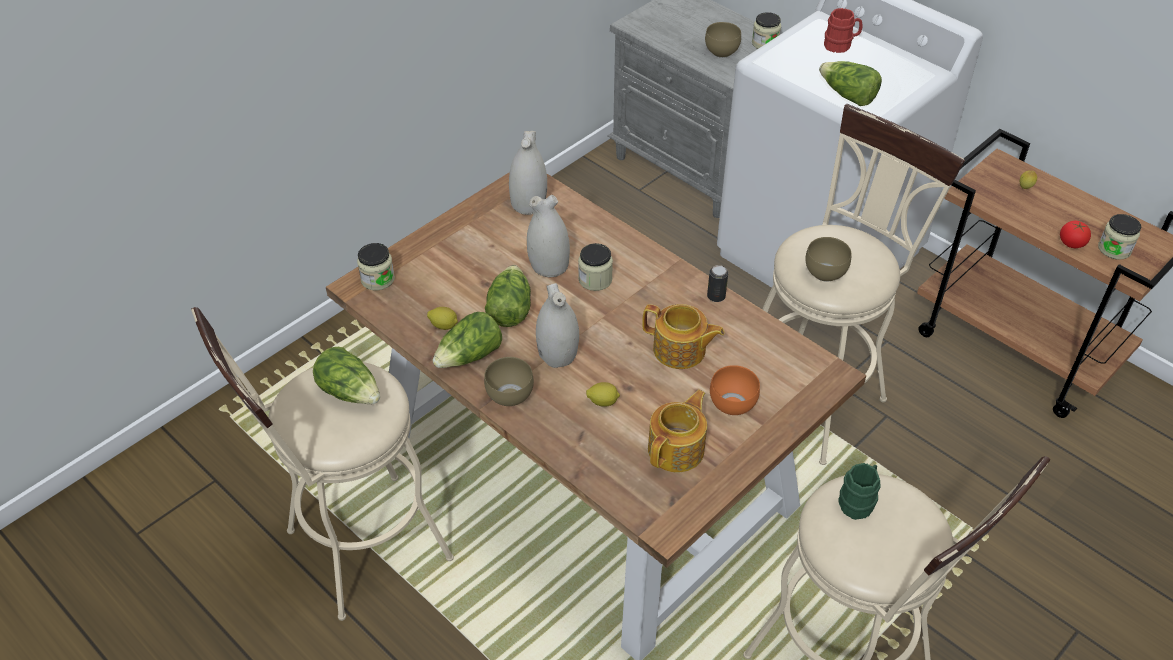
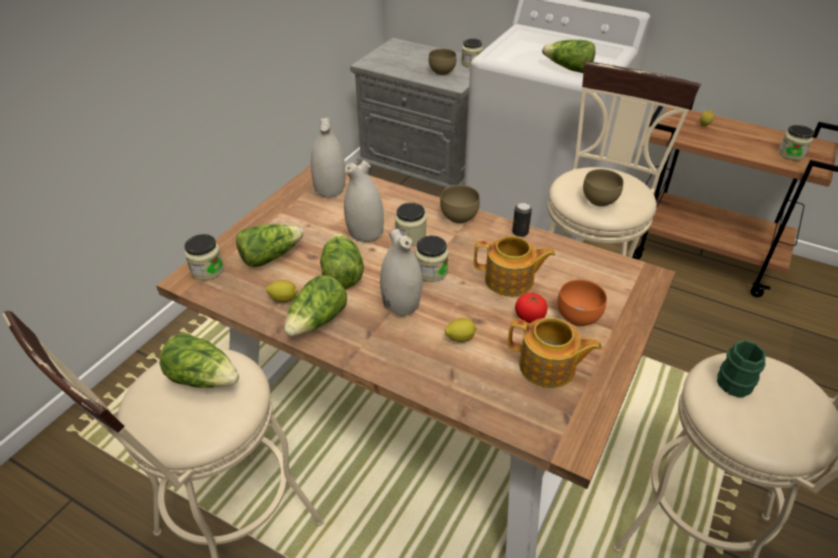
camera: 15 degrees left, 5 degrees down
(443, 275) = (270, 256): none -> lettuce
(511, 396) = (370, 350): brown bowl -> brown bowl (460, 217)
(601, 324) = (431, 271): none -> jar
(677, 449) = (548, 367): teapot -> teapot turned 90 degrees clockwise
(841, 45) = (544, 40): red mug -> none
(1071, 243) = (760, 155): tomato -> tomato (529, 317)

